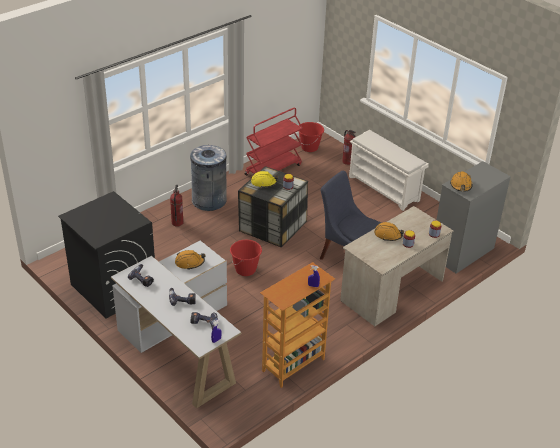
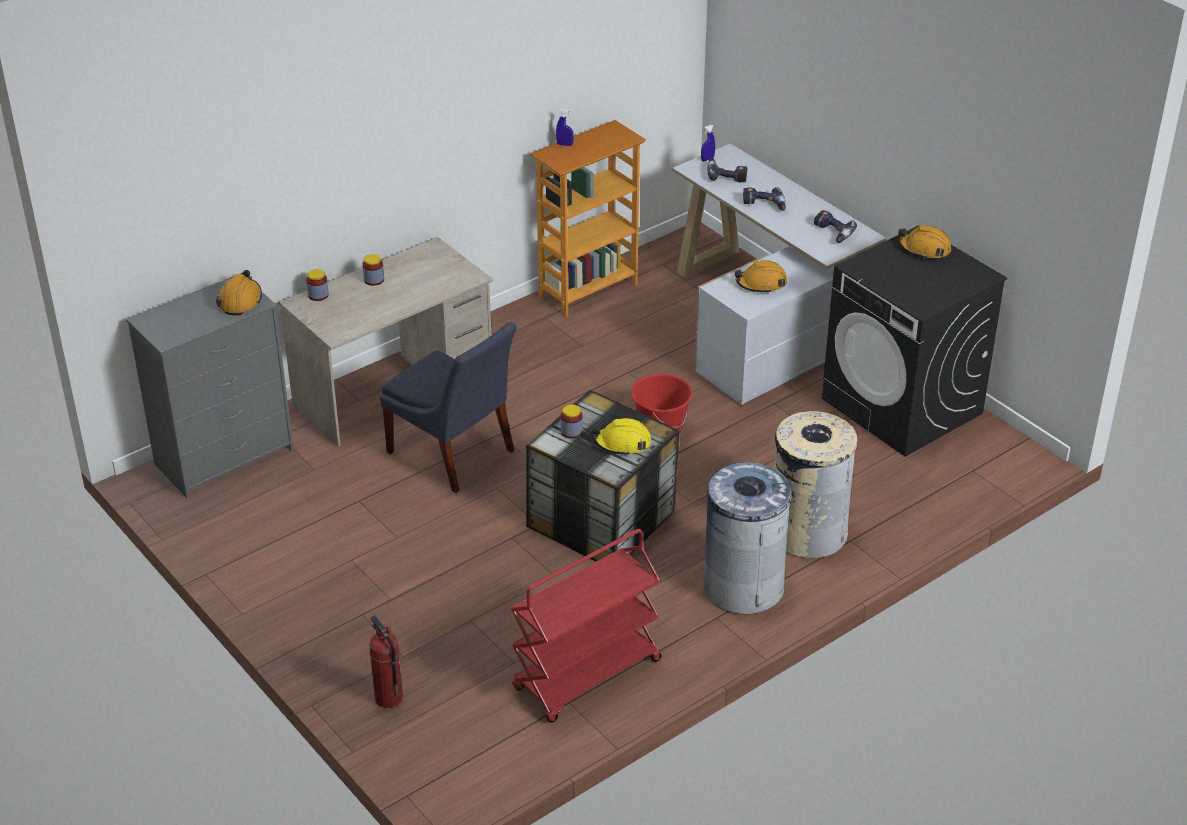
camera: 175 degrees left, 0 degrees up
(177, 223) = (808, 532): fire extinguisher -> beige trash can
(309, 147) = (479, 750): red bucket -> none
(384, 189) = (322, 611): white shoe rack -> none
(388, 235) = (404, 295): orange hard hat -> orange hard hat (924, 249)

